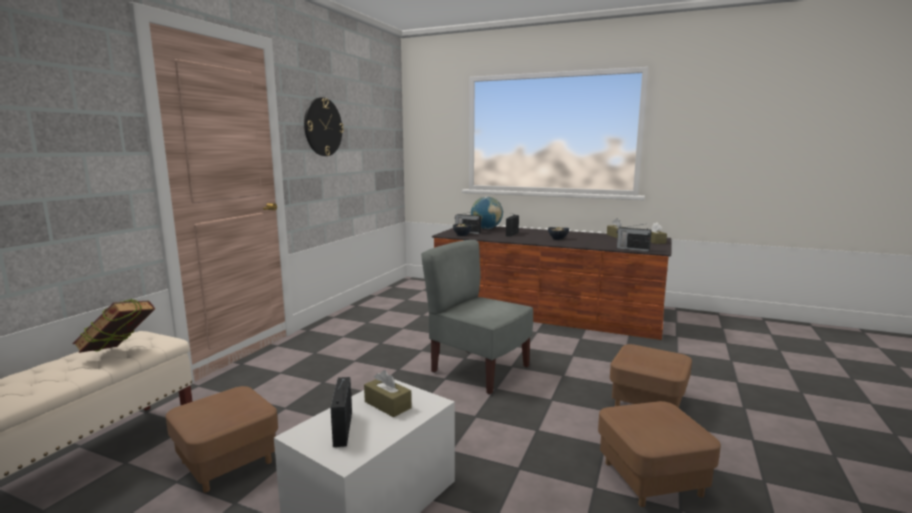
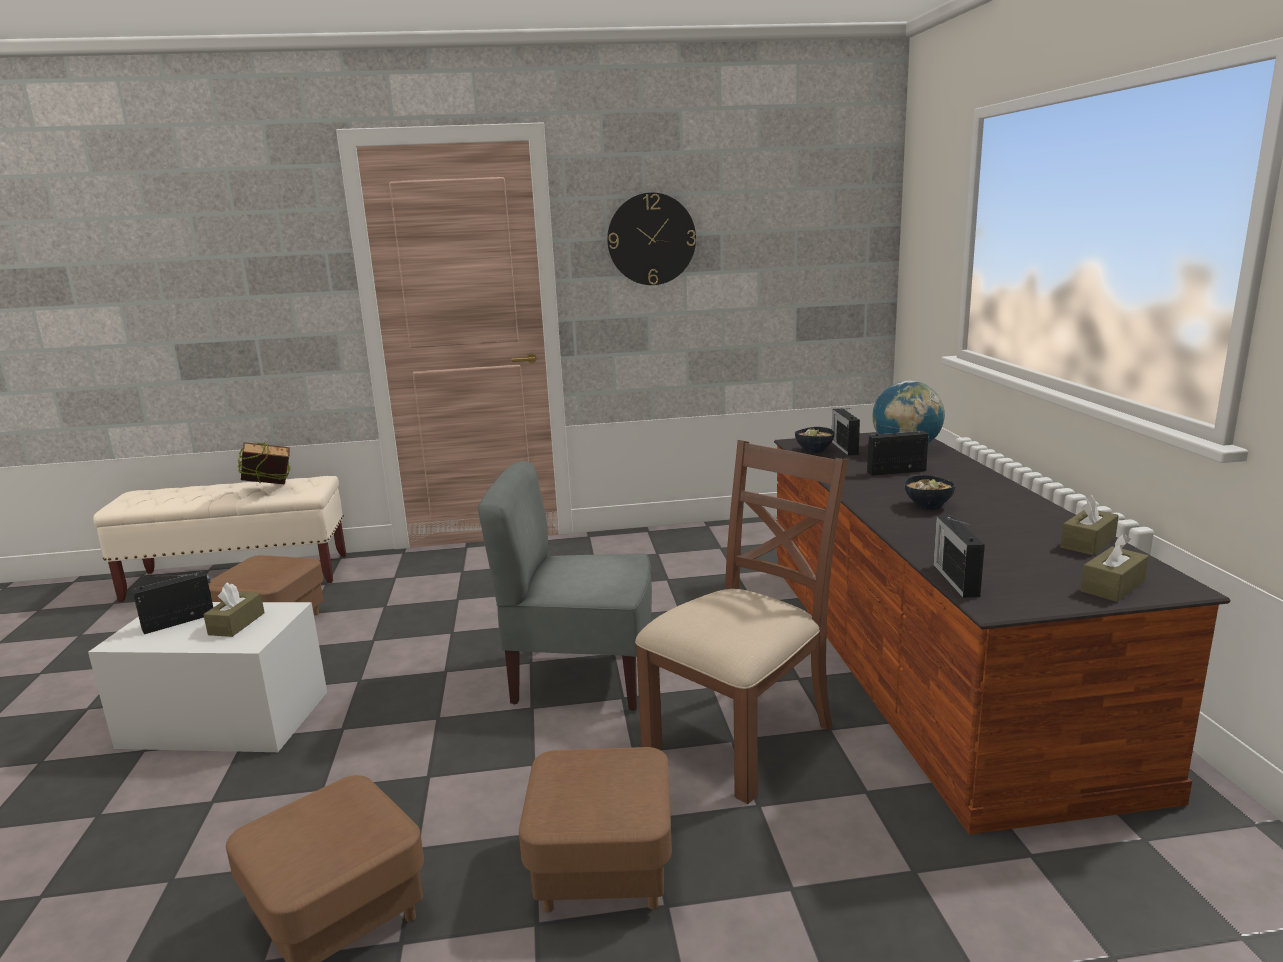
camera: 60 degrees right, 5 degrees up
(478, 370) = (581, 676): grey chair -> grey chair turned 90 degrees counterclockwise
(571, 353) = (742, 736): none -> brown chair

